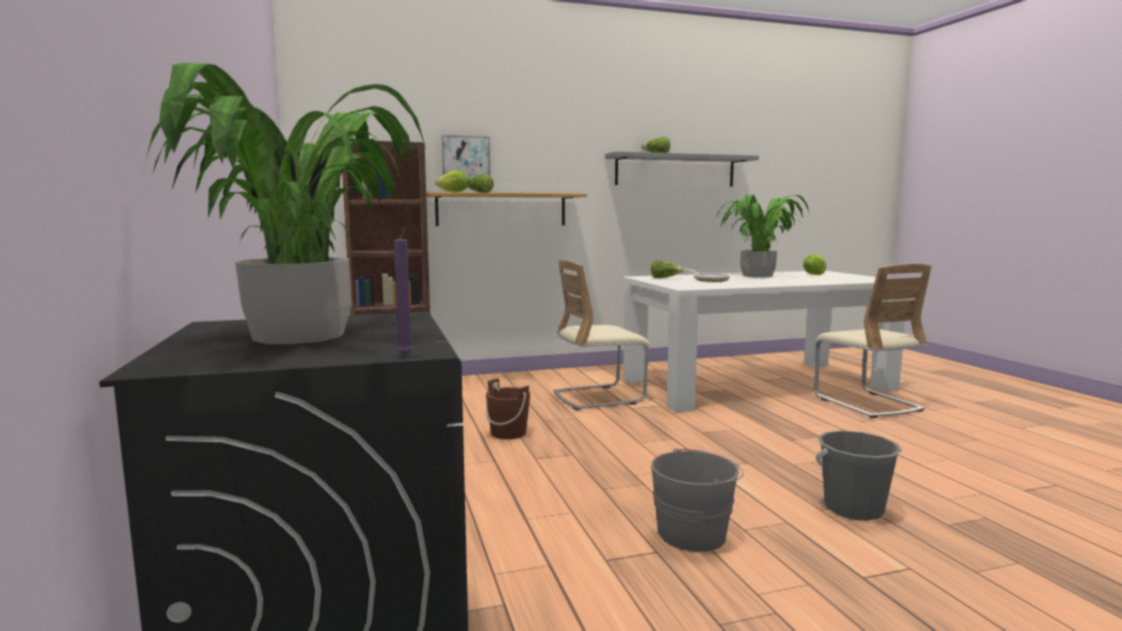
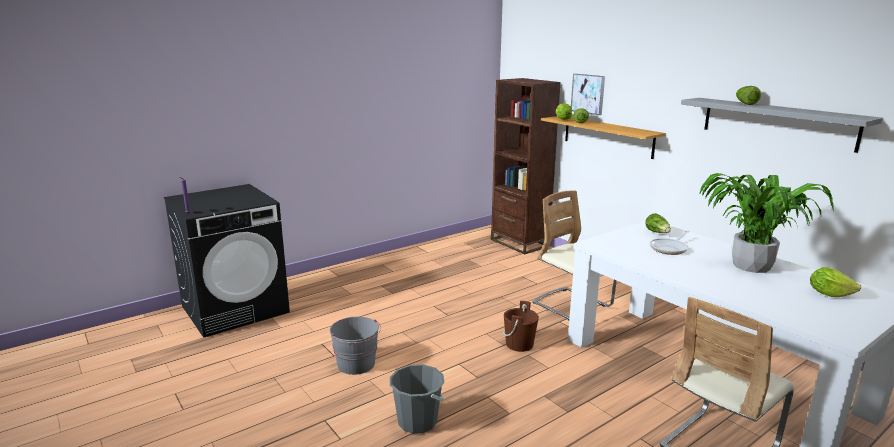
camera: 70 degrees right, 10 degrees up
(300, 335) = (222, 198): potted plant -> none
(508, 433) = (468, 291): brown bucket -> brown bucket (519, 344)

